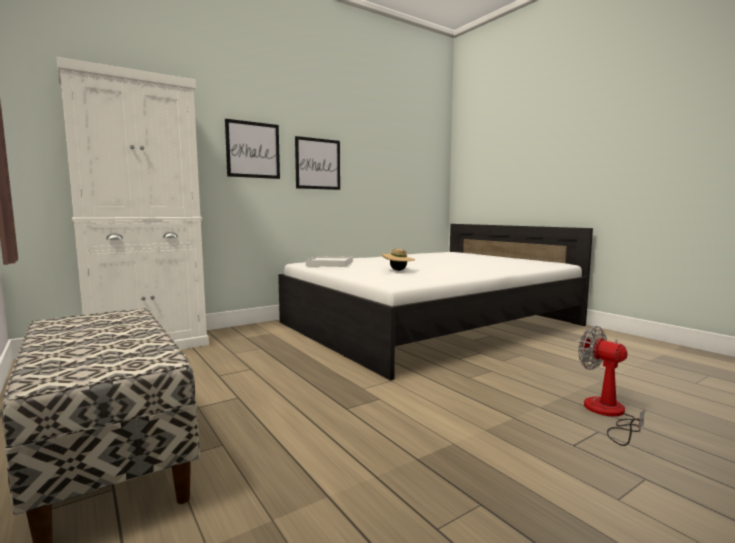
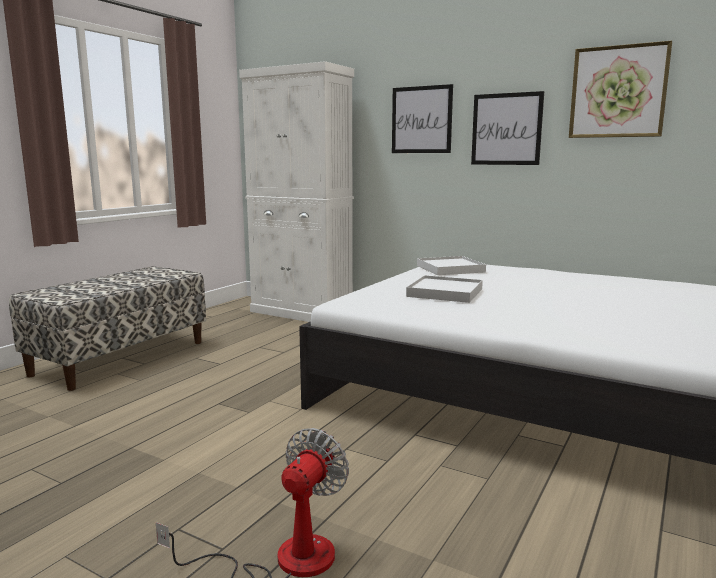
camera: 65 degrees right, 5 degrees up
(376, 147) = (618, 92): none -> picture
(398, 270) = (444, 293): beige hat -> white tray

